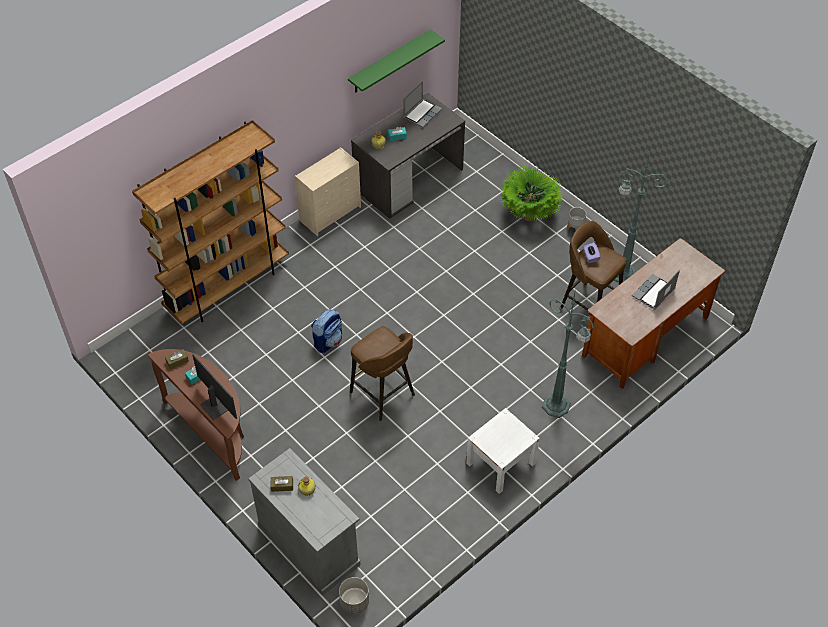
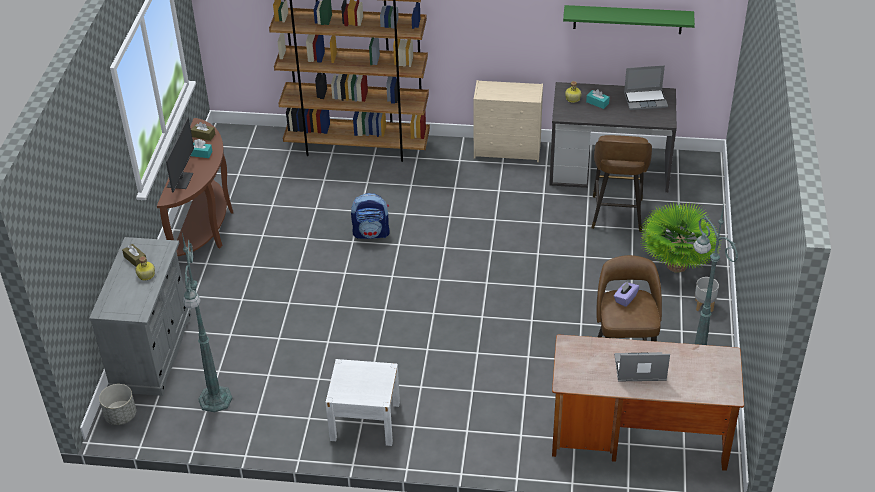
camera: 50 degrees right, 10 degrees down
(383, 395) = (354, 300): brown stool -> brown stool (616, 215)
(557, 406) = (475, 421): green floor lamp -> green floor lamp (215, 401)

